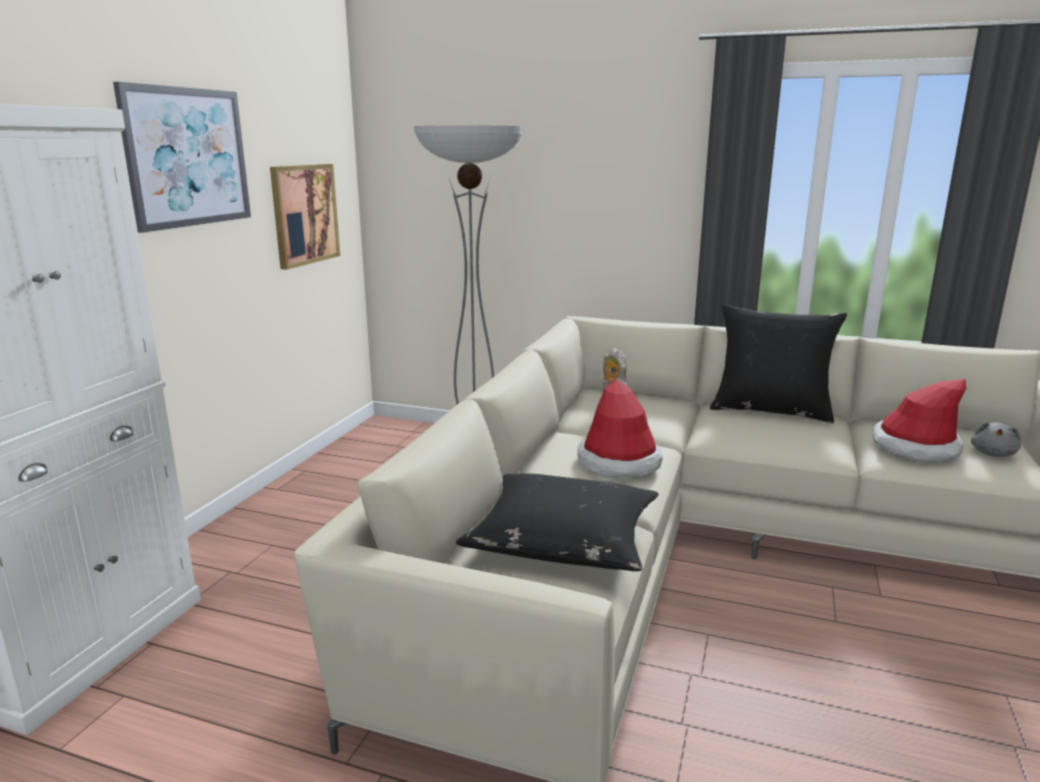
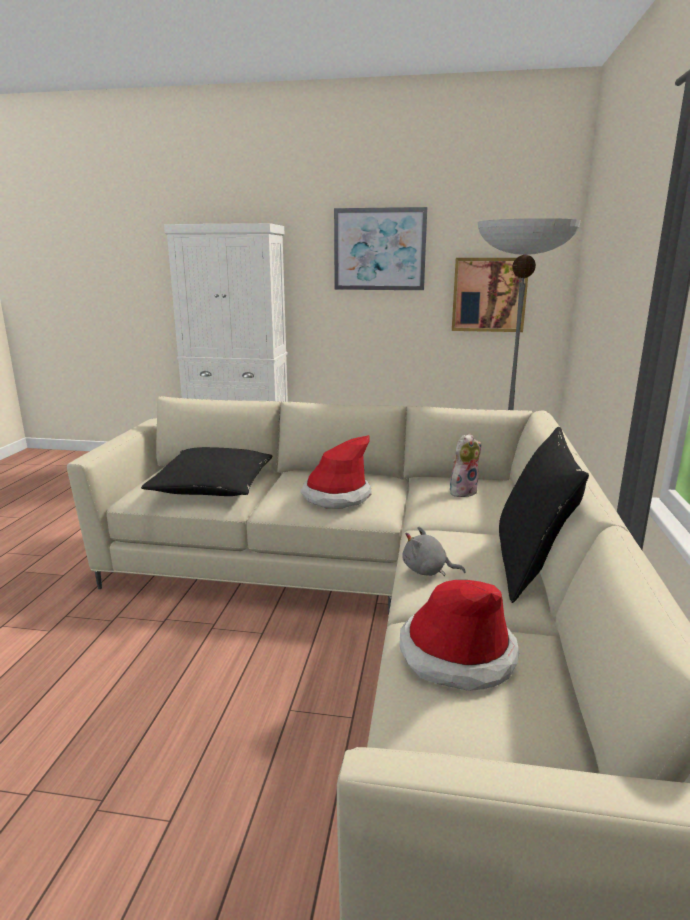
camera: 80 degrees right, 0 degrees up
(993, 454) = (474, 732): grey plush toy -> grey plush toy (427, 571)

